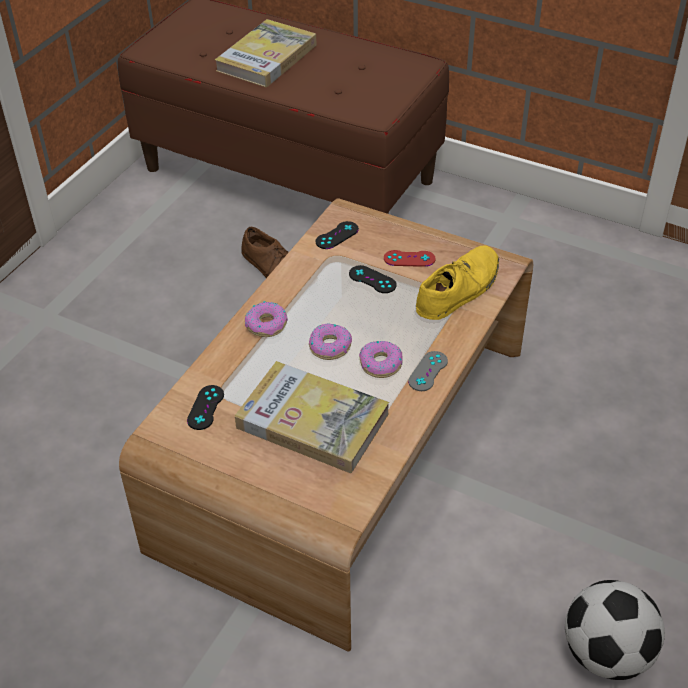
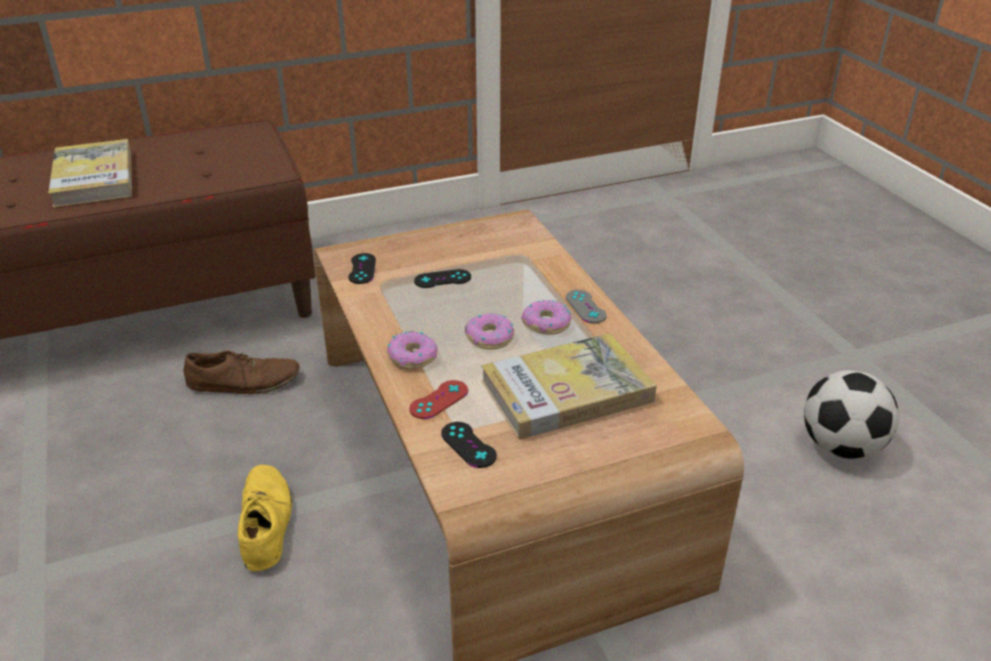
camera: 50 degrees left, 10 degrees down
(409, 259) = (446, 252): red game controller -> red game controller (439, 400)
(458, 290) = (514, 250): yellow shoe -> yellow shoe (265, 523)

